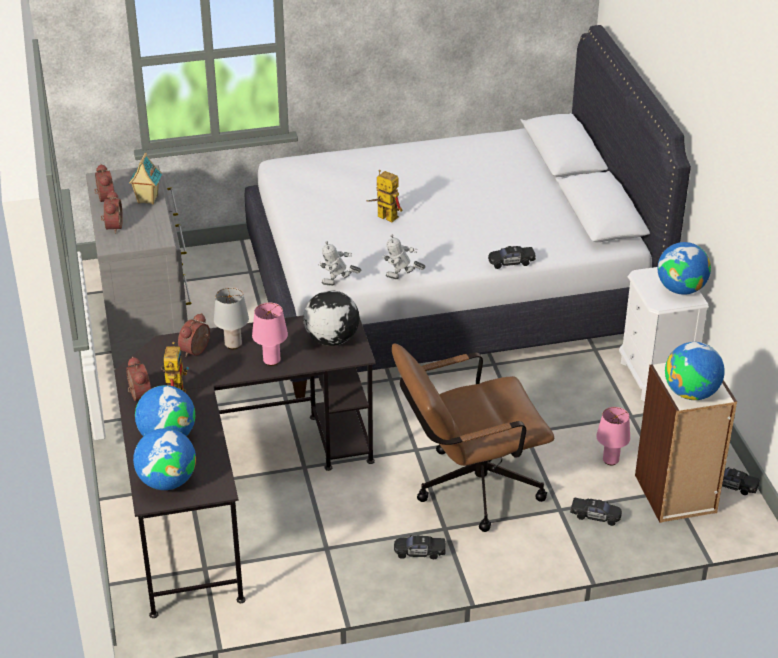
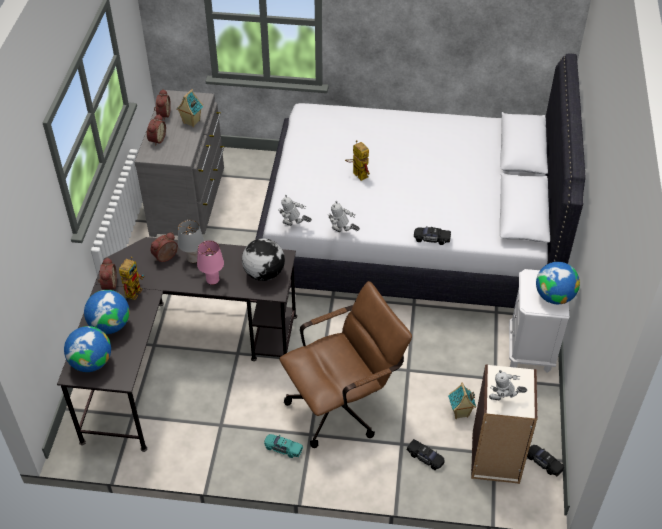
camera: 20 degrees right, 10 degrees up
(419, 552) = (283, 448): black toy car -> turquoise toy car
(468, 488) = (343, 405): brown office chair -> brown office chair turned 150 degrees clockwise
(610, 461) = (460, 413): pink table lamp -> toy house
(691, 393) = (504, 400): globe -> toy robot

